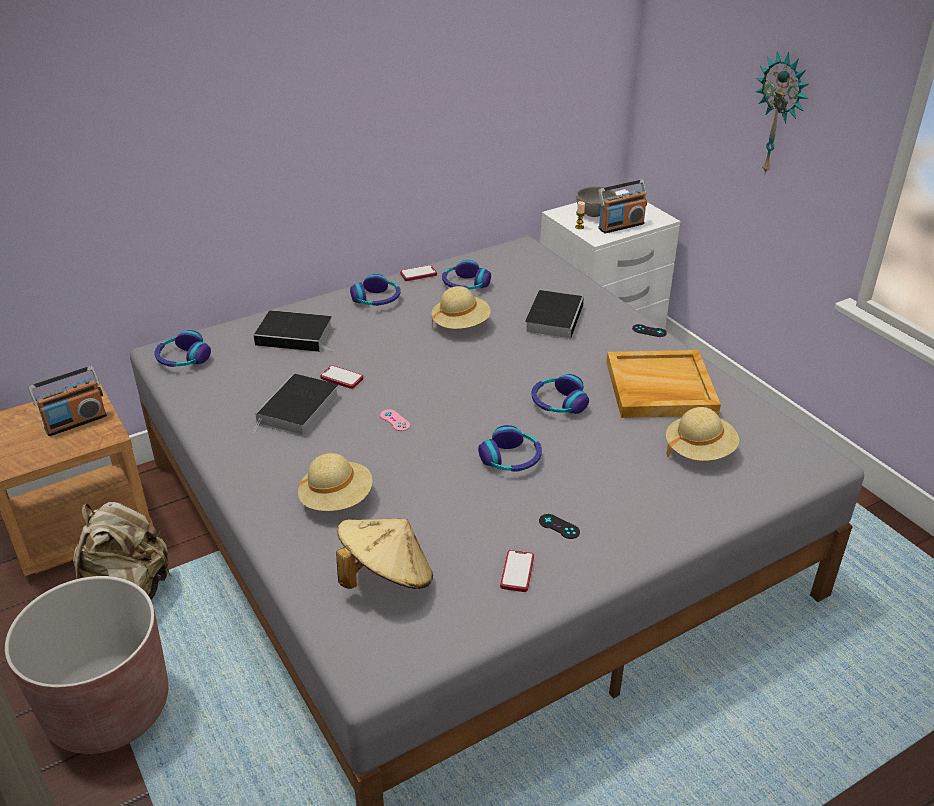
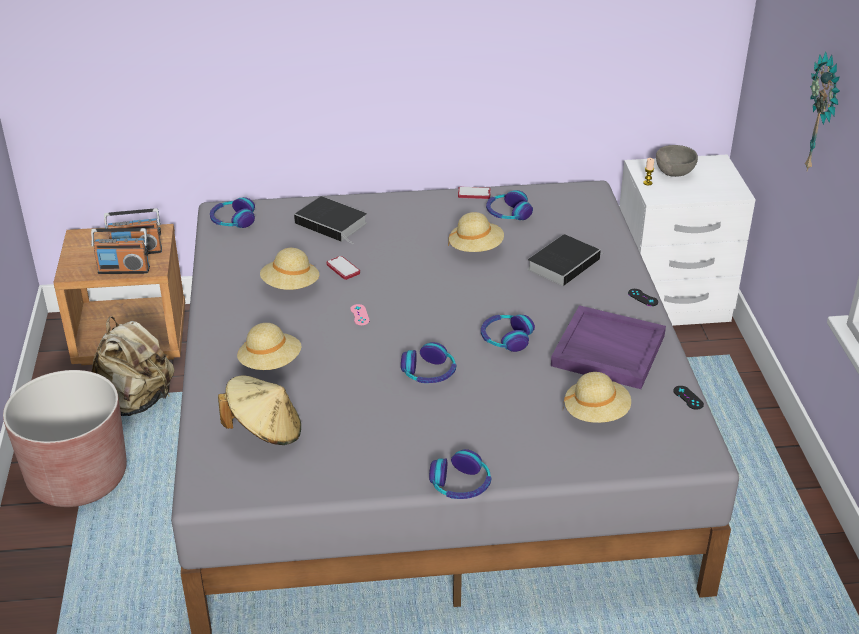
camera: 25 degrees right, 0 degrees up
(298, 411) = (290, 286): book -> beige hat
(377, 299) = (421, 208): headphones -> headphones (460, 484)
(517, 572) = (364, 459): phone -> none
(559, 526) = (425, 436): black game controller -> black game controller (688, 398)
(620, 226) = (689, 191): radio -> radio (124, 269)
(659, 388) = (607, 351): beige tray -> purple tray

